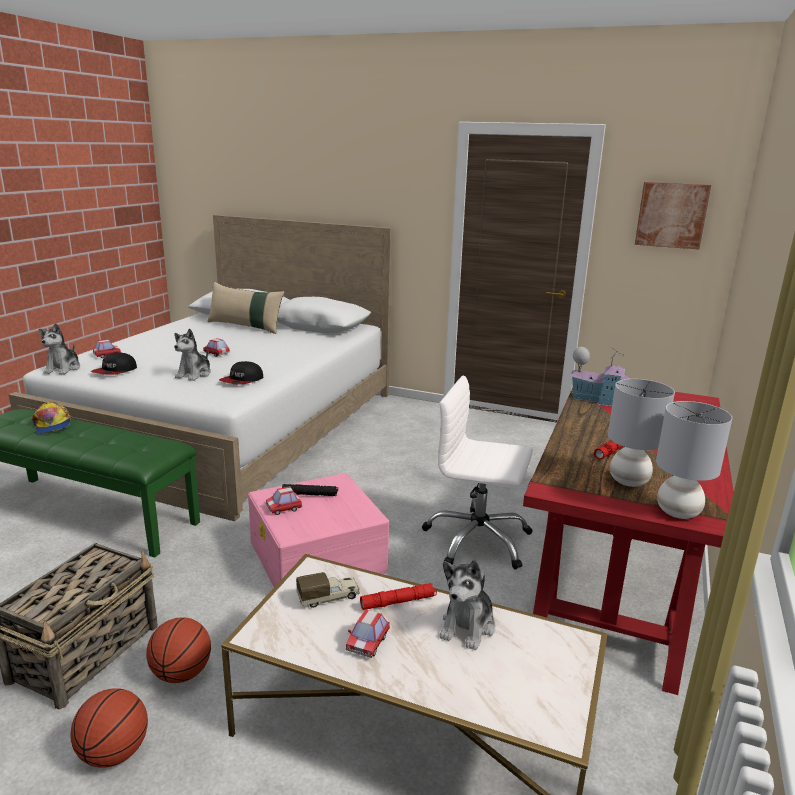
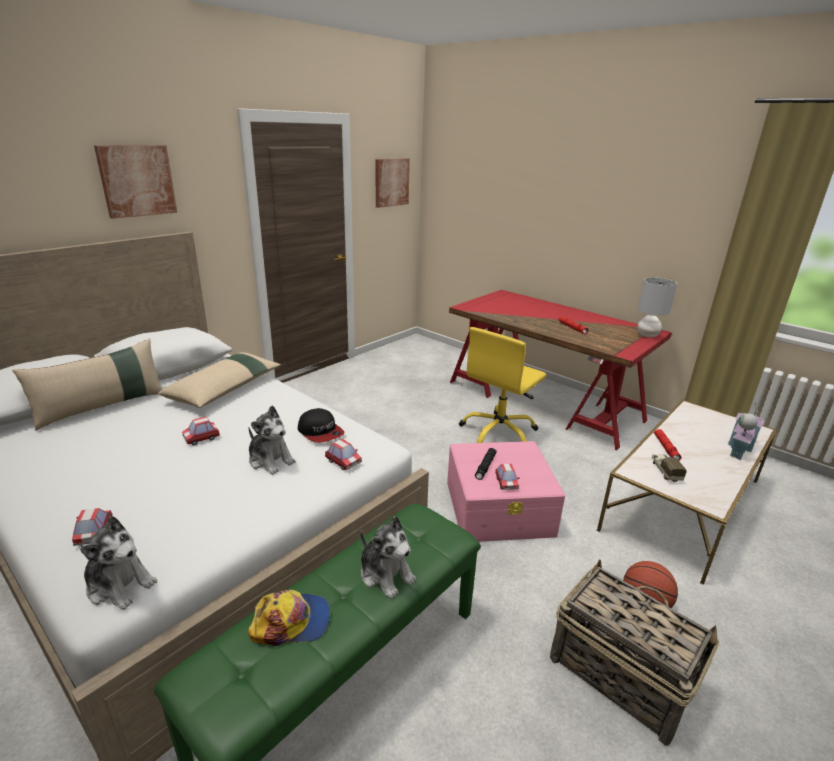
camera: 70 degrees left, 5 degrees up
(114, 753) = (733, 651): basketball -> none
(115, 371) = (193, 525): cap -> none
(295, 345) = (225, 388): none -> beige pillow
(361, 180) = (137, 181): none -> picture
(368, 643) = (709, 466): toy car -> toy car (343, 462)
(468, 626) = (685, 432): plush toy -> plush toy (386, 574)
(477, 540) = (499, 434): white office chair -> yellow office chair
(596, 399) = (493, 312): toy house -> toy house (738, 449)
(629, 481) = (613, 335): grey table lamp -> none

